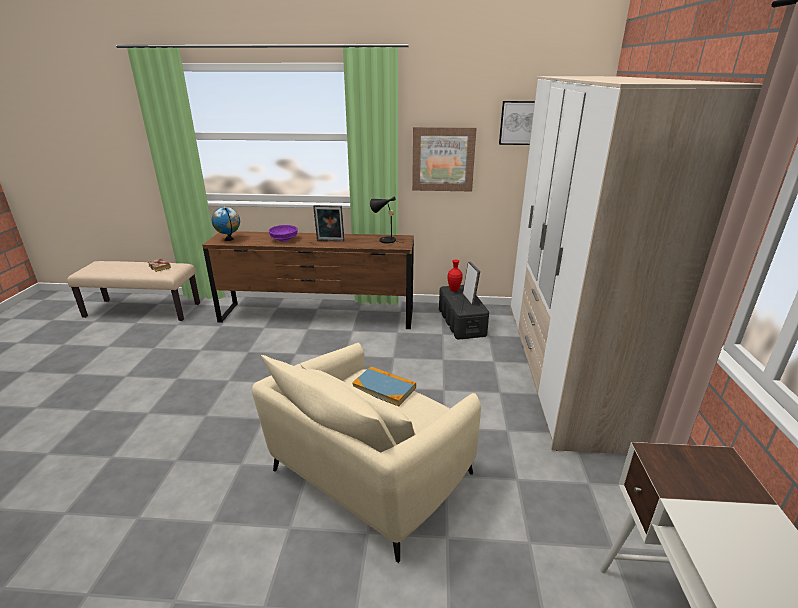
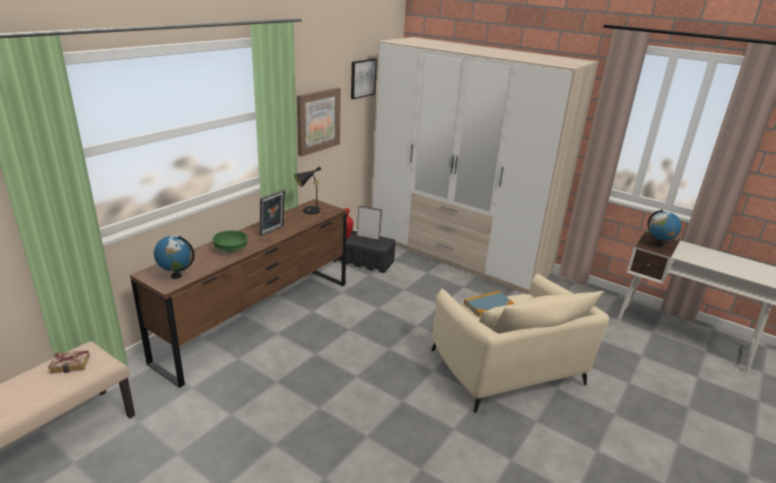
camera: 60 degrees left, 0 degrees up
(283, 239) = (230, 249): purple bowl -> green bowl
(691, 473) = (658, 245): none -> globe

